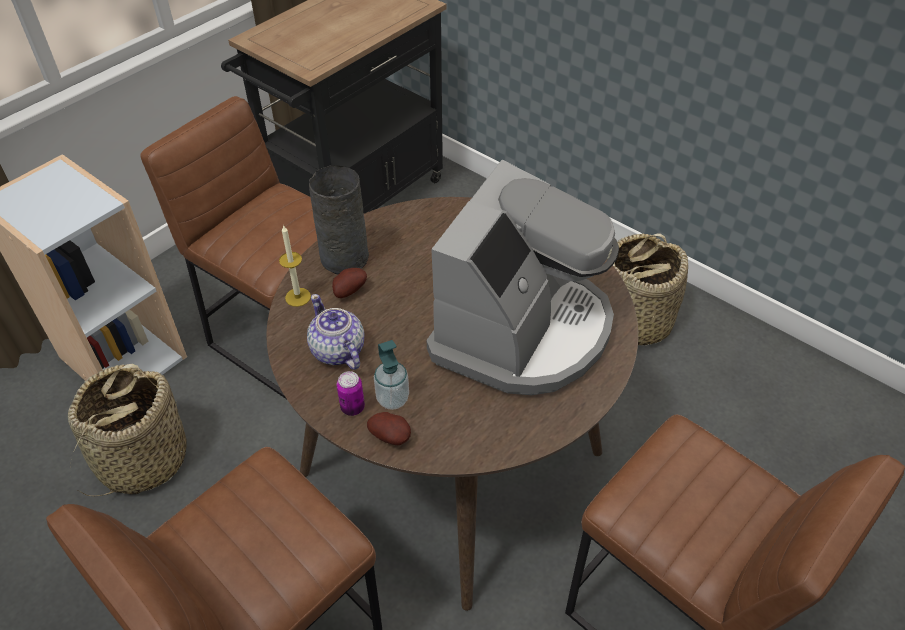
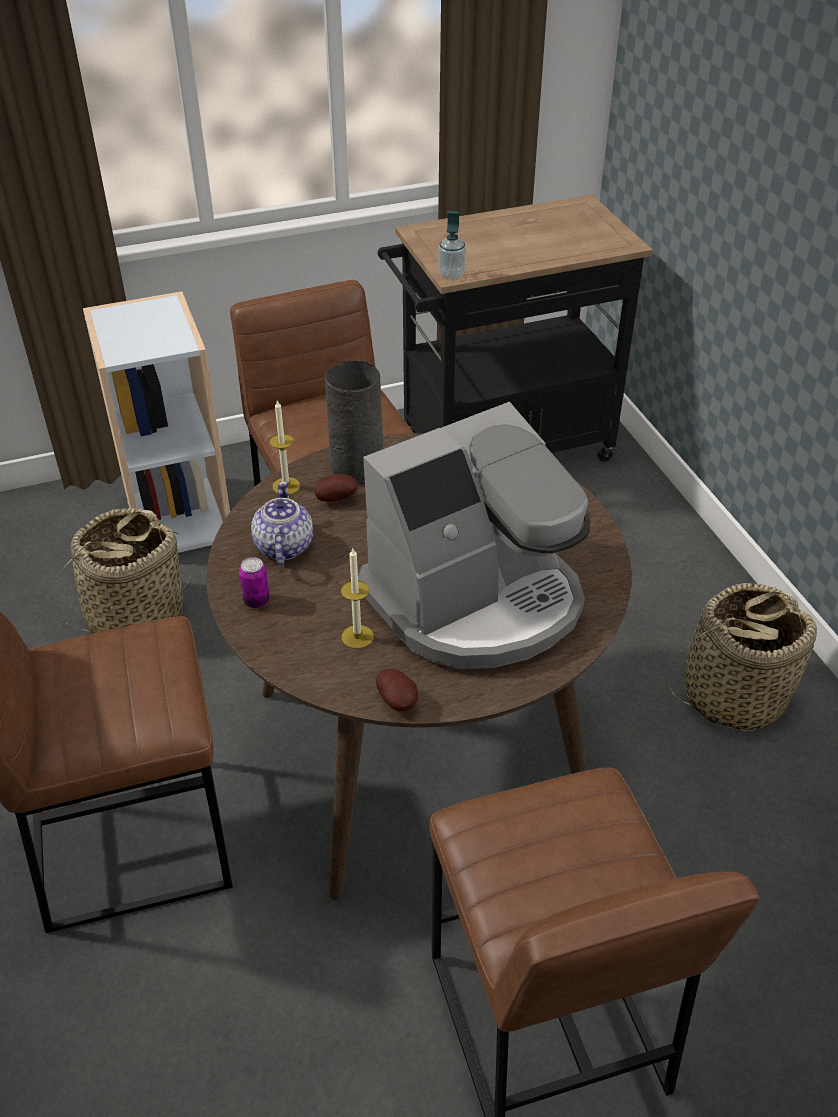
camera: 30 degrees right, 5 degrees down
(392, 399) = (298, 609): soap dispenser -> soap dispenser (451, 274)
(392, 436) = (271, 641): potato -> potato (399, 702)
(457, 401) = (357, 637): none -> candle

